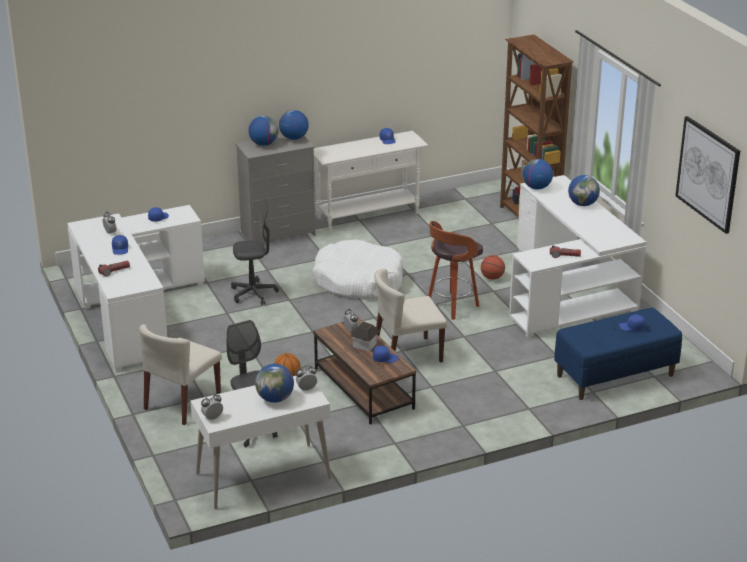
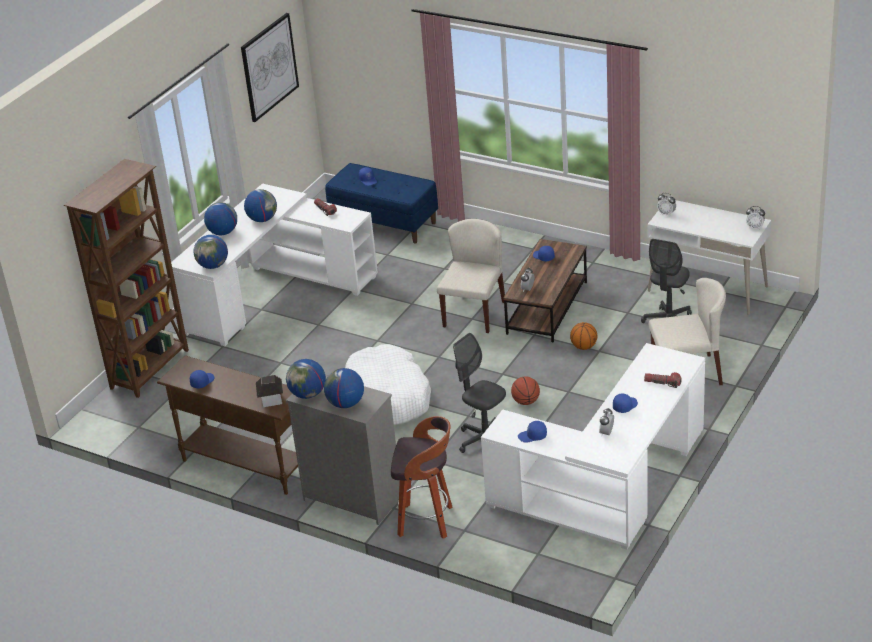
camera: 125 degrees left, 5 degrees up
(275, 399) = (696, 218): globe -> globe (262, 219)
(365, 344) = (538, 274): toy house -> toy house (271, 399)
(368, 215) = (245, 465): white console table -> brown console table
(407, 354) = (474, 313): beige chair -> beige chair turned 105 degrees counterclockwise
(451, 307) = (371, 330): stool -> stool (427, 521)
(492, 278) = (295, 335): basketball -> basketball (526, 402)

